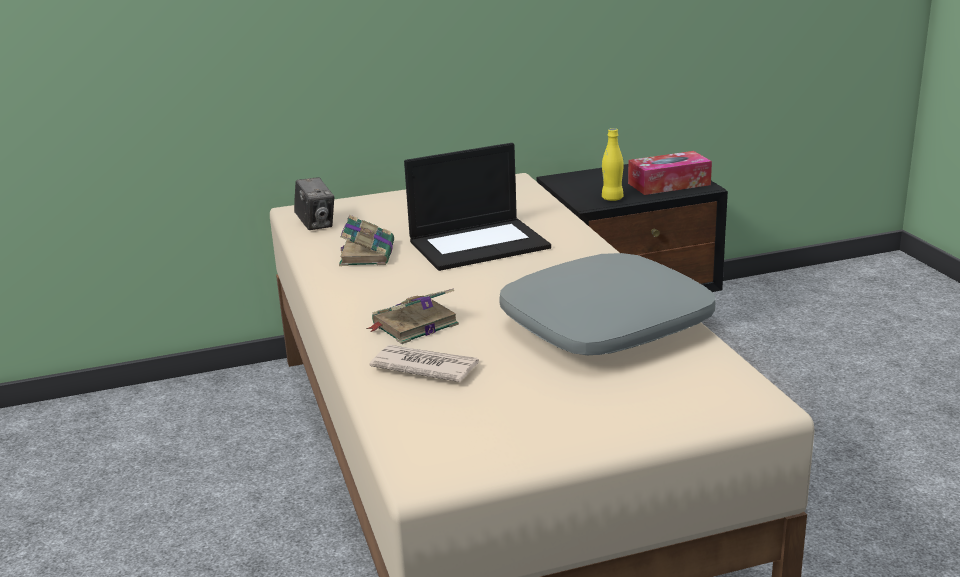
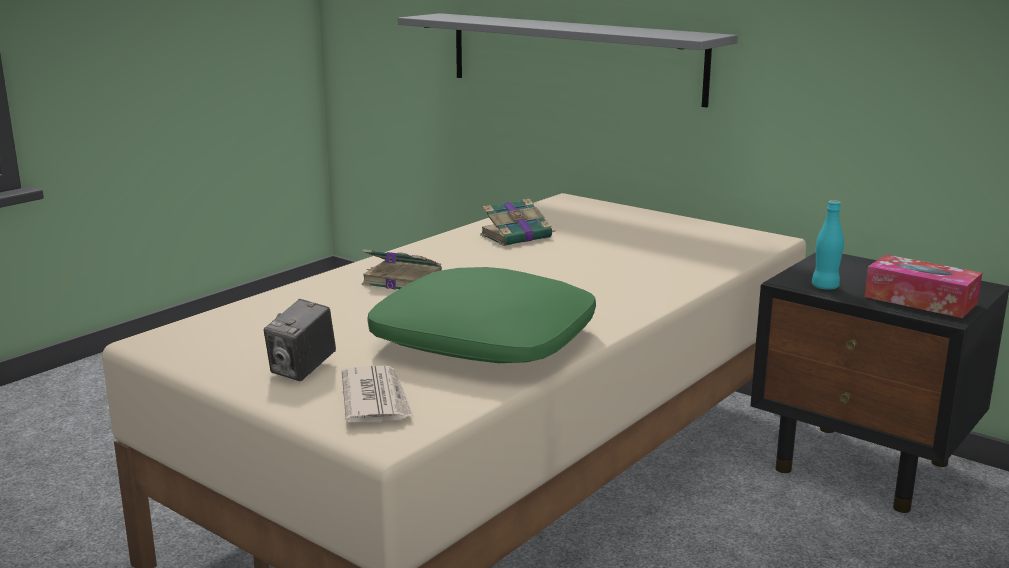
camera: 55 degrees right, 5 degrees down
(250, 65) = (573, 57): none -> grey shelf
(316, 224) = (550, 210): camera -> camera (302, 370)
(424, 367) = (330, 300): newspaper -> newspaper (376, 399)
(479, 244) = (596, 262): laptop -> none
(606, 326) = (483, 341): grey pillow -> green pillow
(612, 198) = (825, 287): yellow bottle -> turquoise bottle

